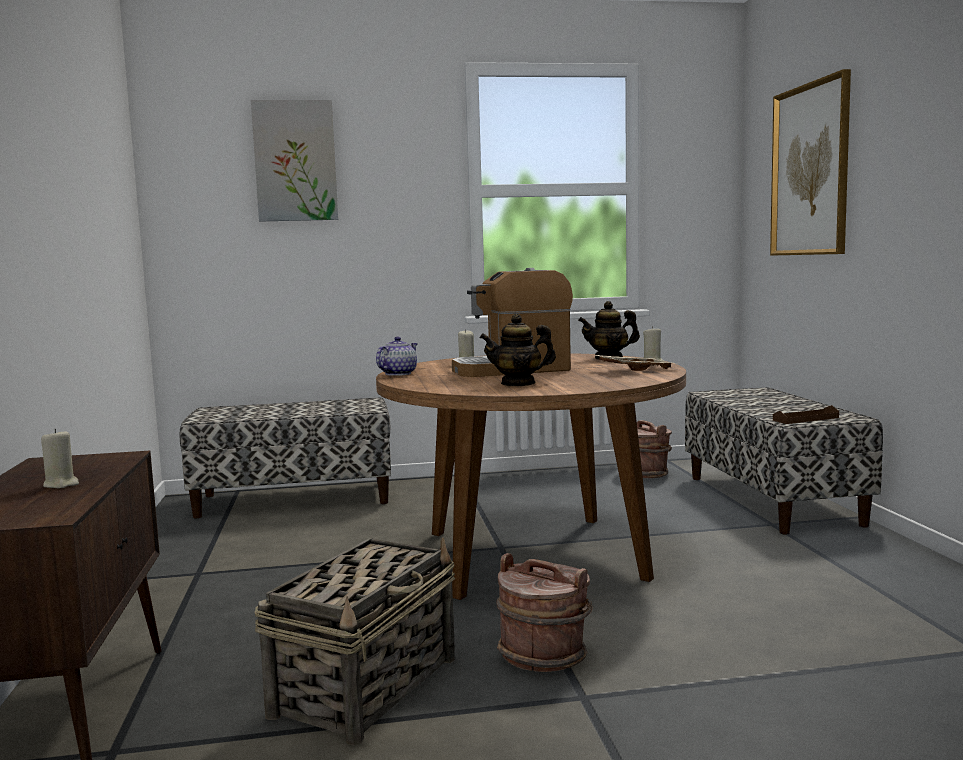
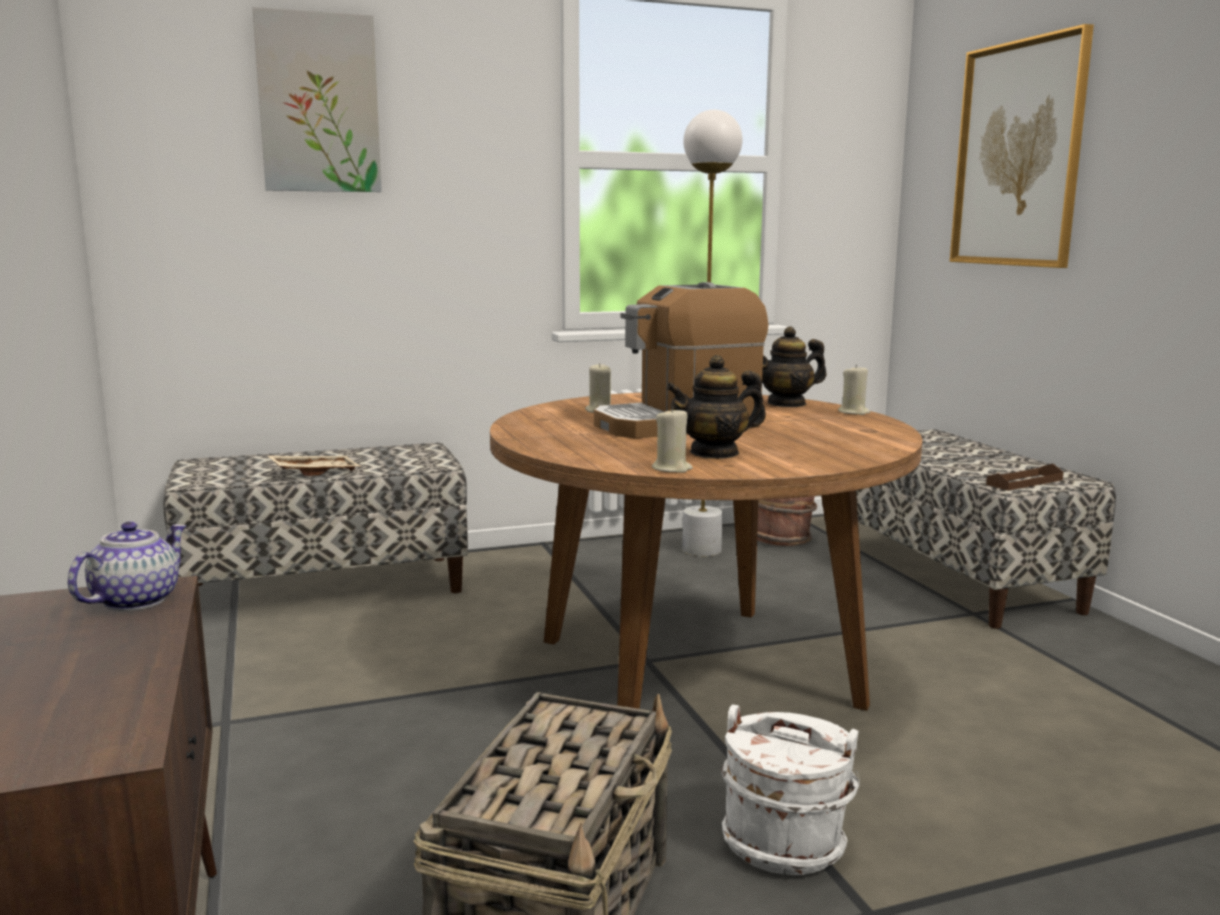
camera: 10 degrees left, 5 degrees up
(61, 484) = (87, 662): beige candle -> beige candle (672, 469)
(398, 373) = (519, 430): teapot -> teapot (135, 600)
(544, 654) = (784, 842): brown bucket -> white bucket
(578, 480) = (702, 550): none -> white floor lamp
(634, 370) = (845, 427): beige tray -> beige tray (314, 472)

